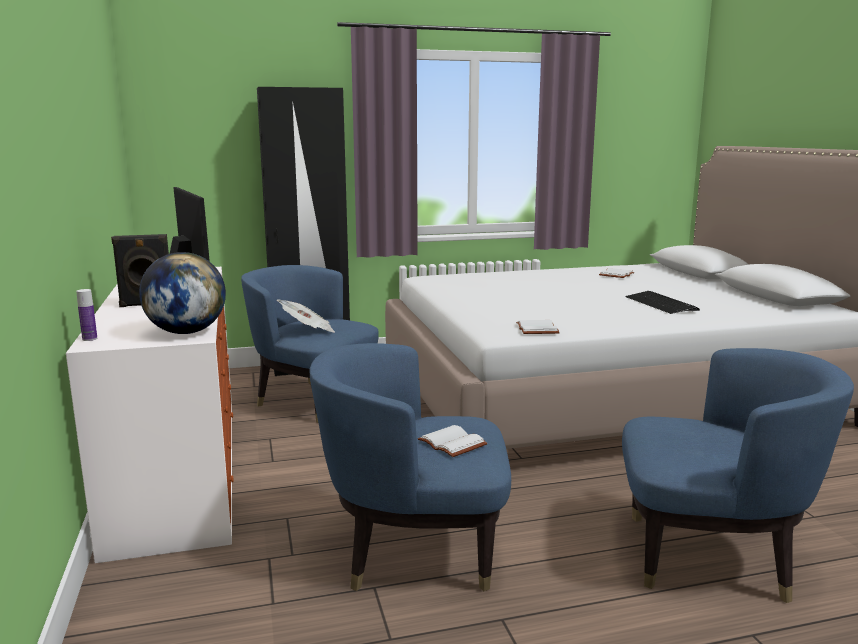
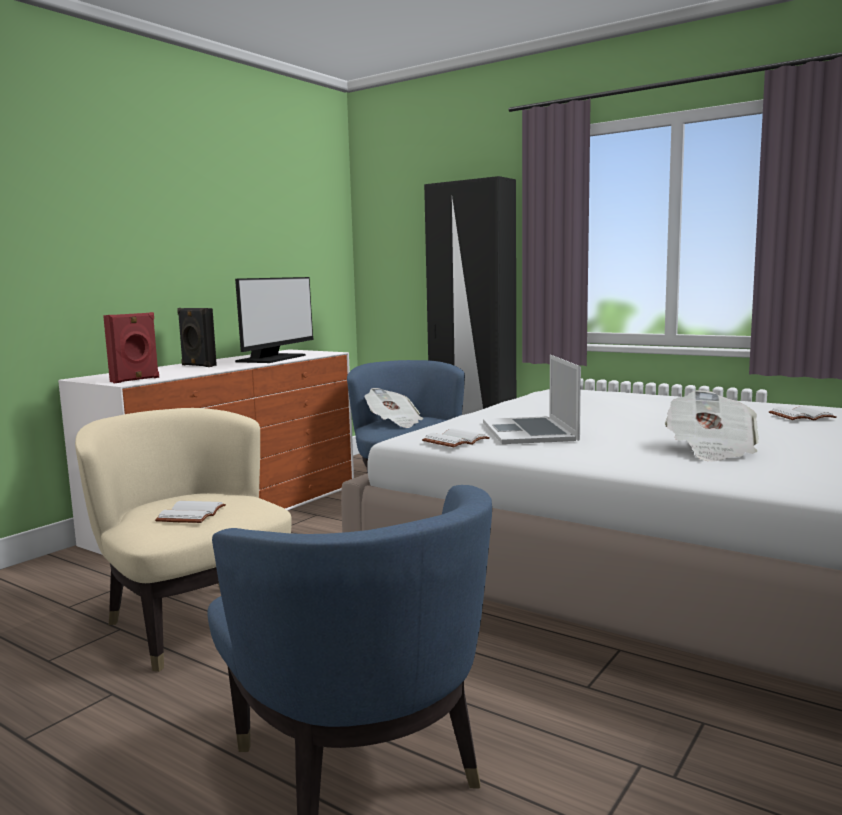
camera: 50 degrees right, 5 degrees down
(89, 339) = (93, 376): bottle -> none
(186, 332) = (135, 380): globe -> red speaker
(415, 551) = (193, 623): blue armchair -> beige armchair
(545, 312) = (529, 431): none -> laptop
(661, 304) = (710, 450): keyboard -> newspaper

